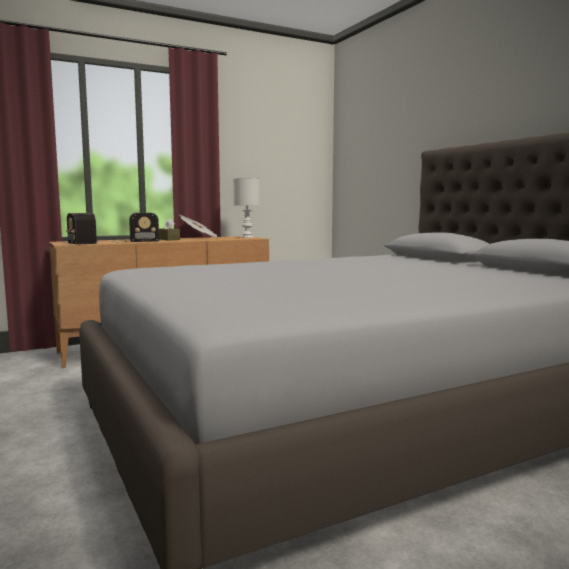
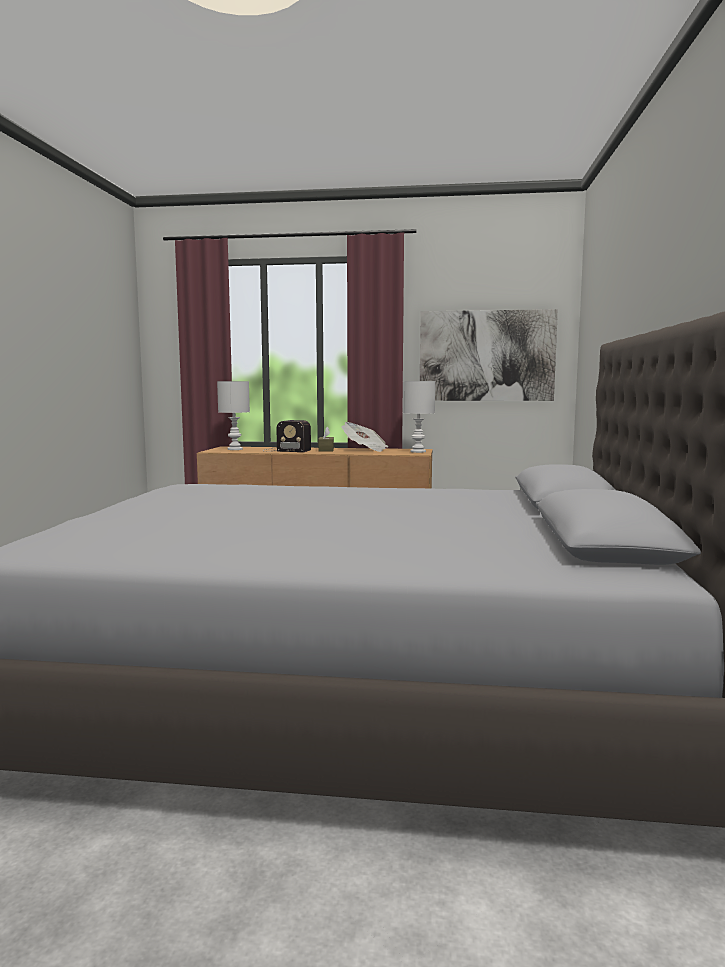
camera: 35 degrees right, 0 degrees up
(81, 242) = (235, 449): radio -> white table lamp
(275, 162) = (486, 356): none -> picture

